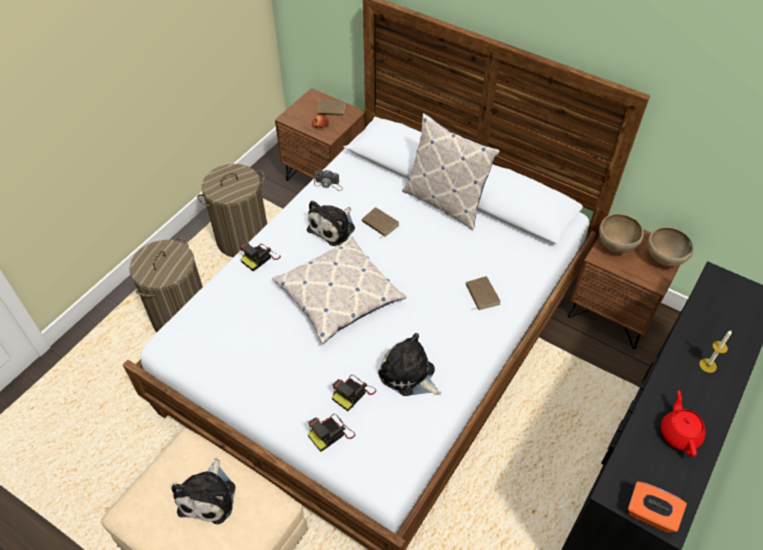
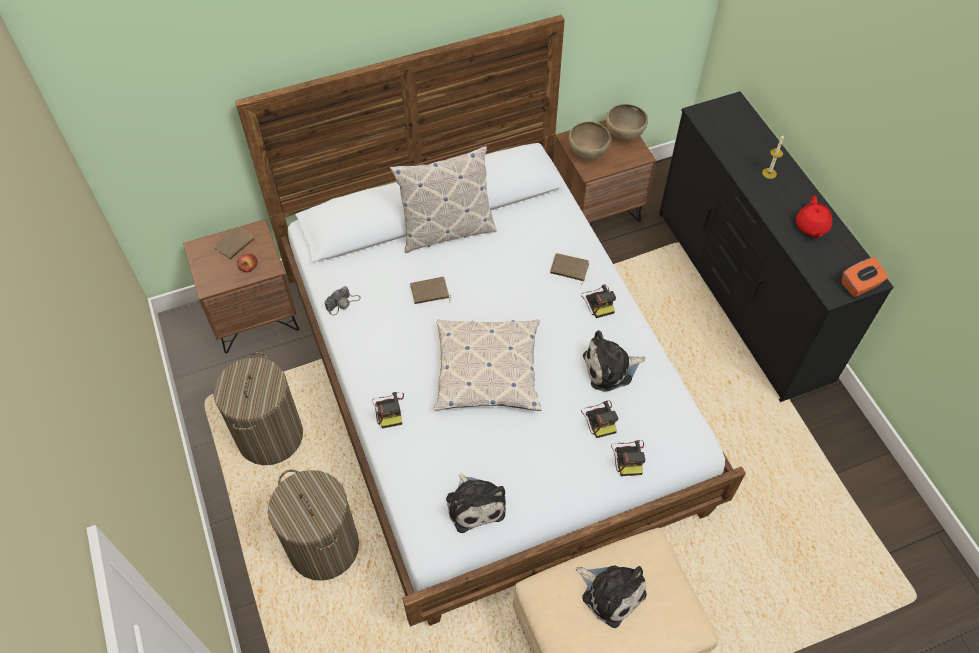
camera: 55 degrees left, 5 degrees up
(333, 228) = (402, 330): plush toy -> plush toy (474, 503)
(468, 331) = (598, 302): none -> camera
(679, 433) = (811, 227): red teapot -> red teapot turned 120 degrees counterclockwise

